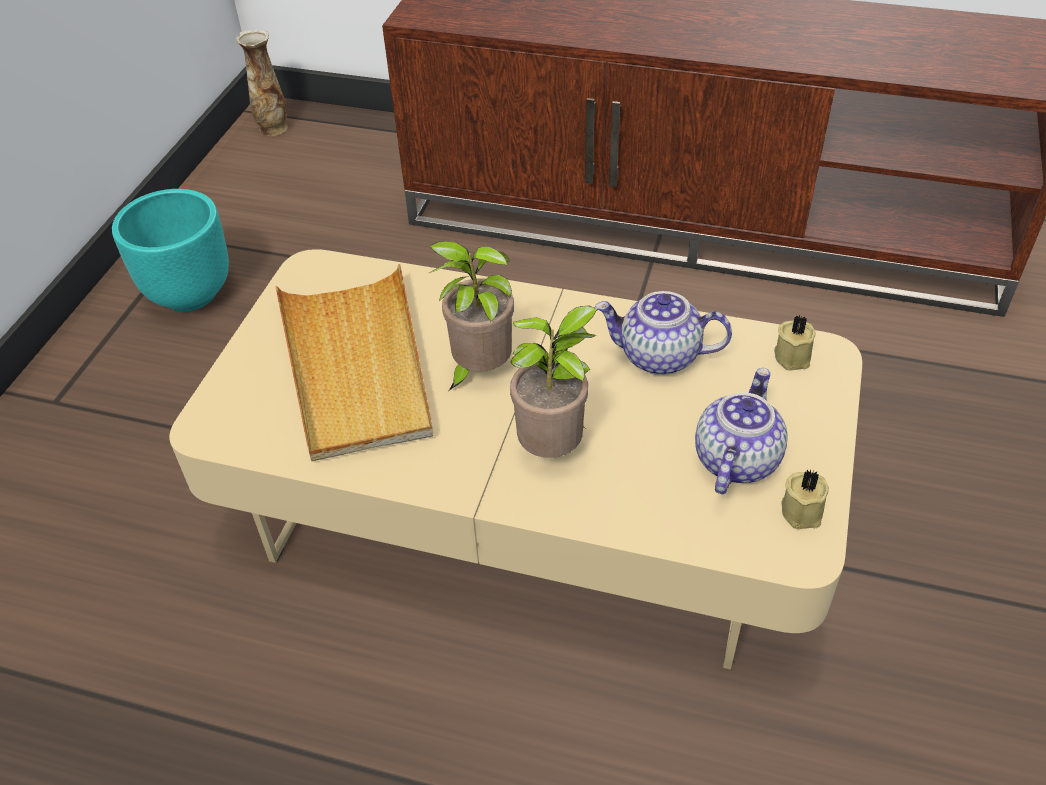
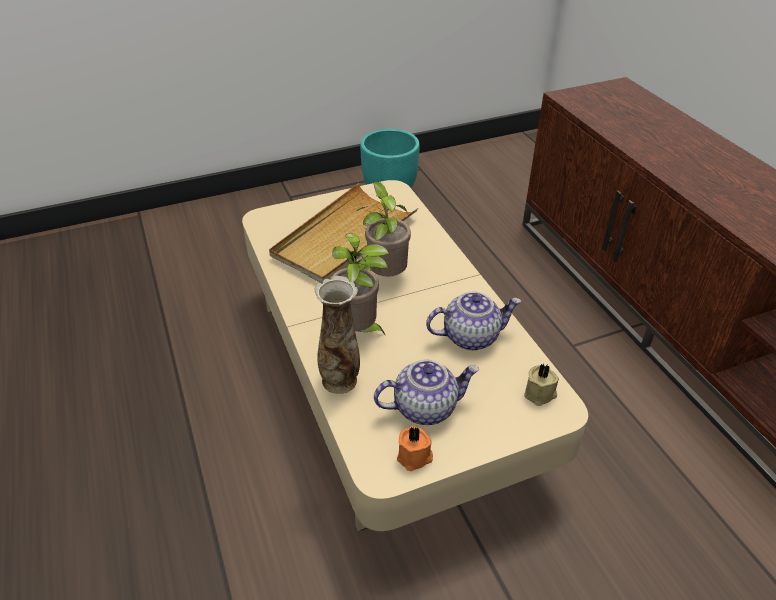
camera: 50 degrees right, 5 degrees down
(273, 128) = (524, 146): vase -> vase (340, 380)
(658, 356) = (471, 336): teapot -> teapot turned 105 degrees clockwise
(803, 511) = (415, 457): beige candle -> orange candle

